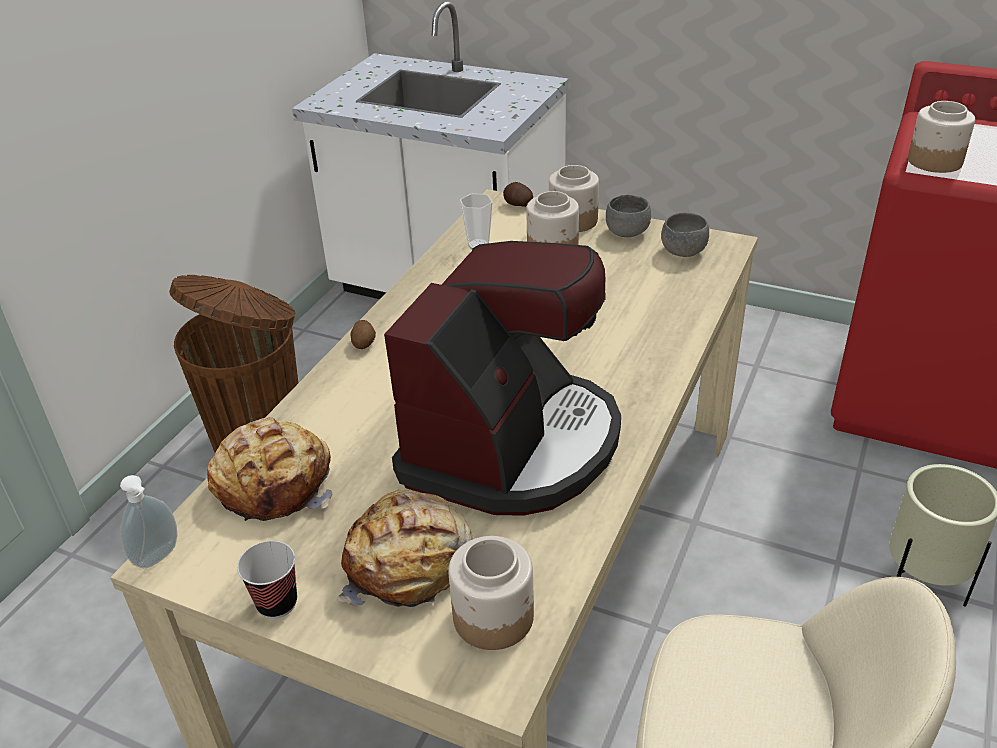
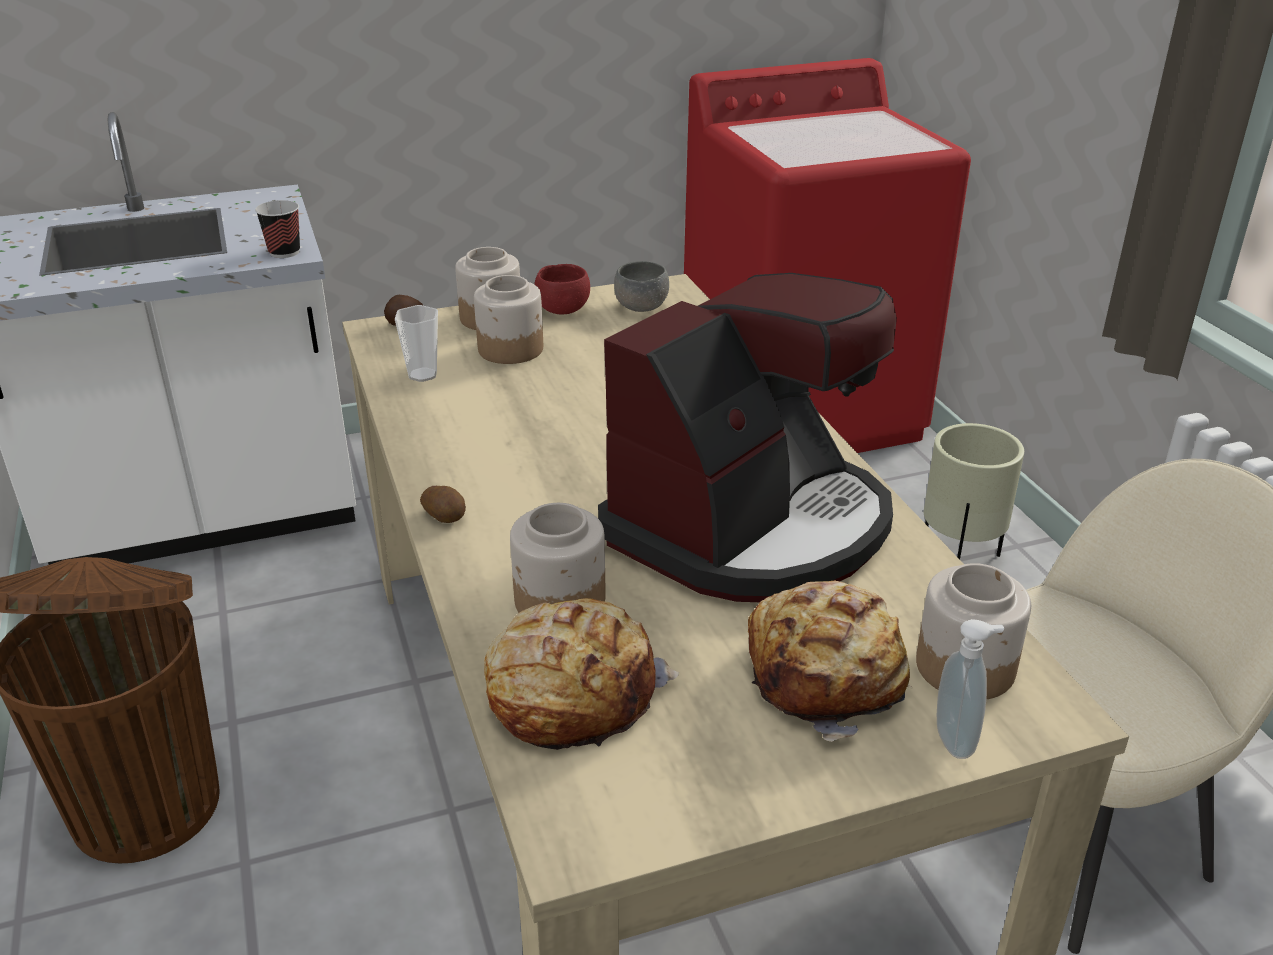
camera: 45 degrees left, 5 degrees down
(159, 557) = (561, 844): soap dispenser -> soap dispenser (957, 740)
(277, 603) = (765, 791): cup -> cup (284, 252)
(513, 445) = (752, 527): coffee machine -> coffee machine turned 60 degrees clockwise
(627, 232) = (563, 309): grey bowl -> red bowl
(934, 161) = (792, 155): jar -> jar (559, 601)

